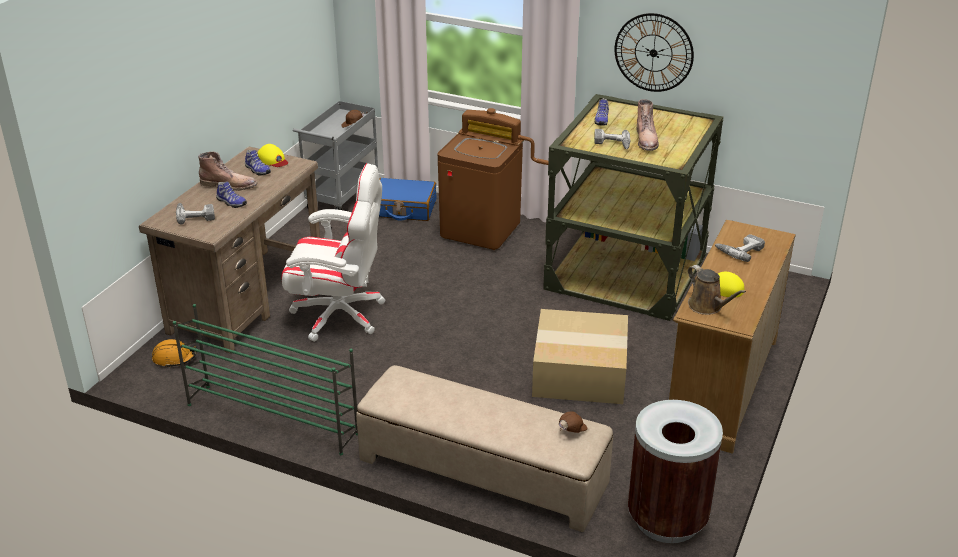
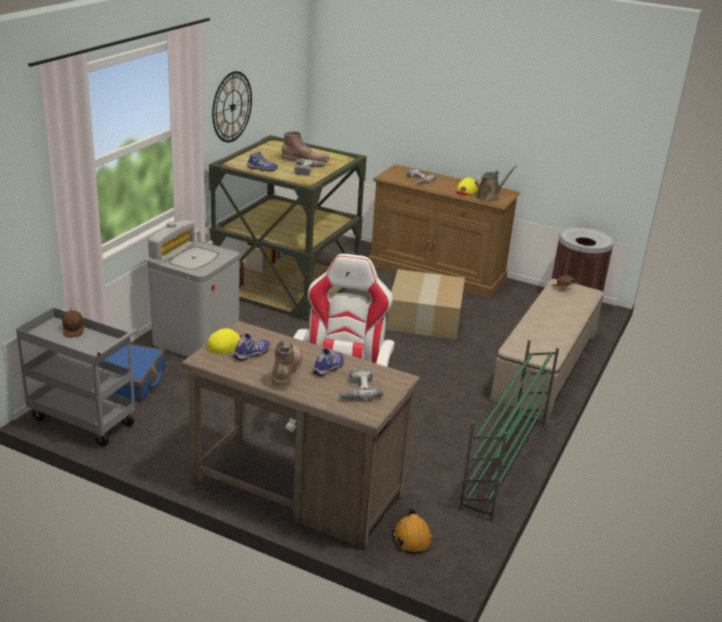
camera: 90 degrees left, 5 degrees down
(482, 231) = (196, 340): brown washing machine -> grey washing machine

